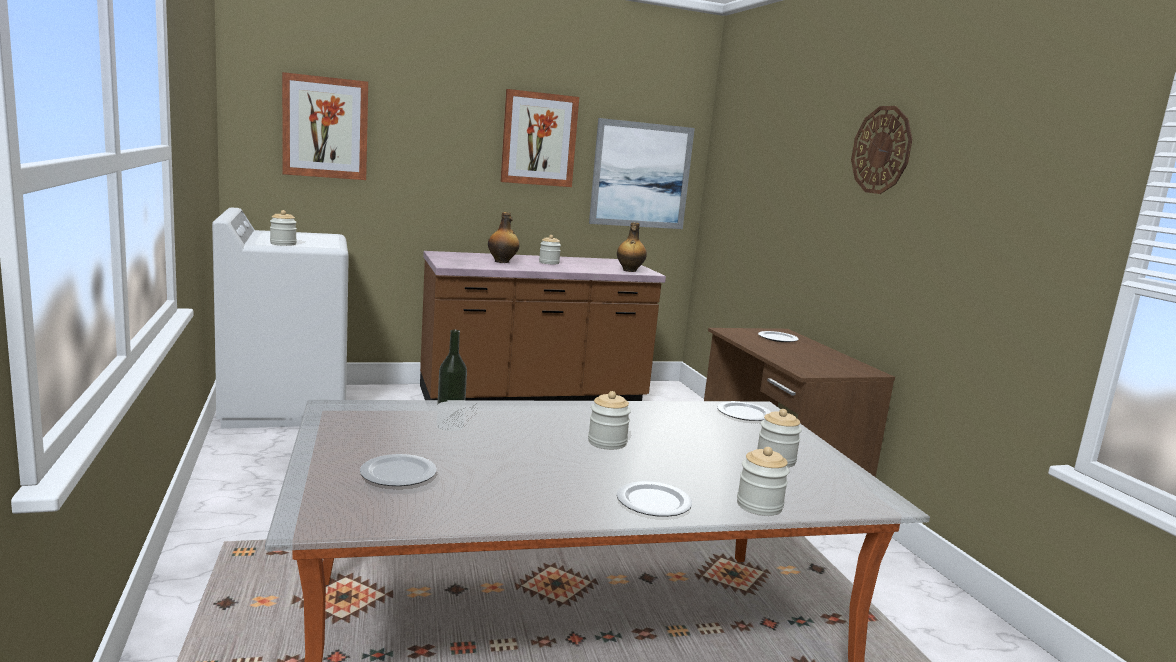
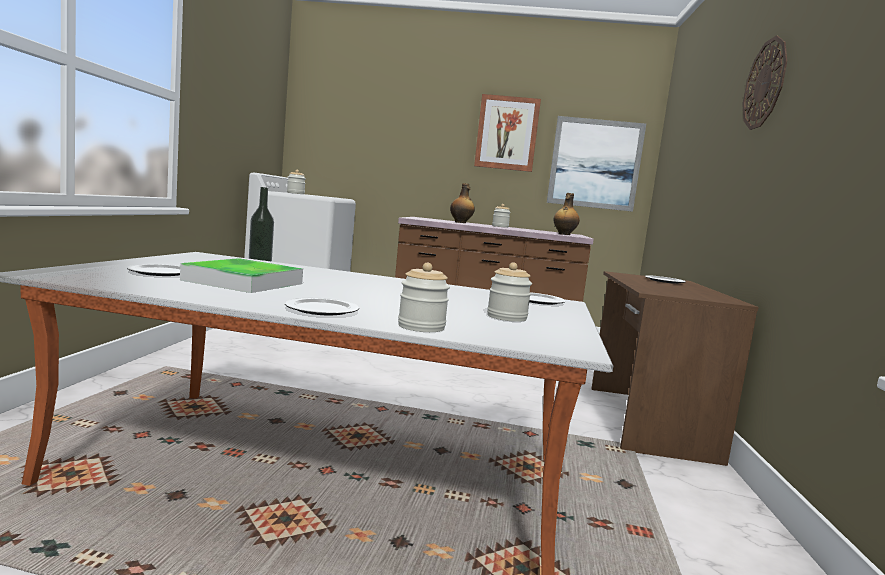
camera: 25 degrees right, 5 degrees down
(325, 127) = (351, 125): picture -> none
(499, 466) = (243, 282): none -> tray
(607, 442) = (365, 289): jar -> none

